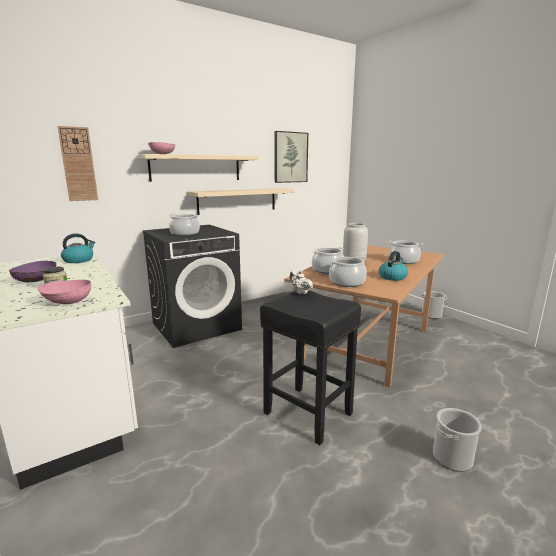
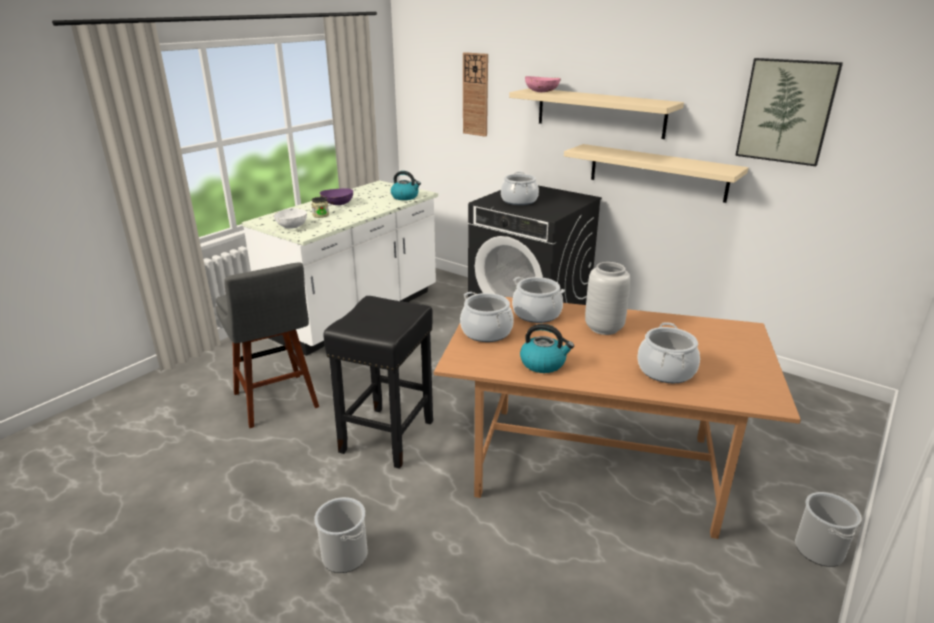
camera: 70 degrees right, 10 degrees up
(67, 303) = (291, 227): pink bowl -> white bowl
(205, 485) = (277, 402): none -> grey stool
(299, 293) = (408, 306): white teapot -> none

